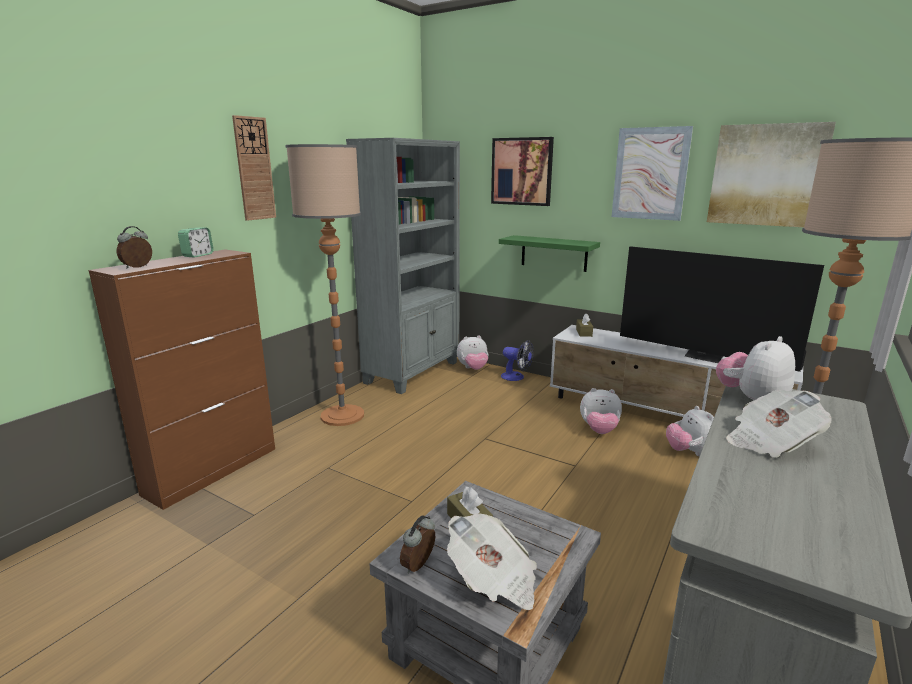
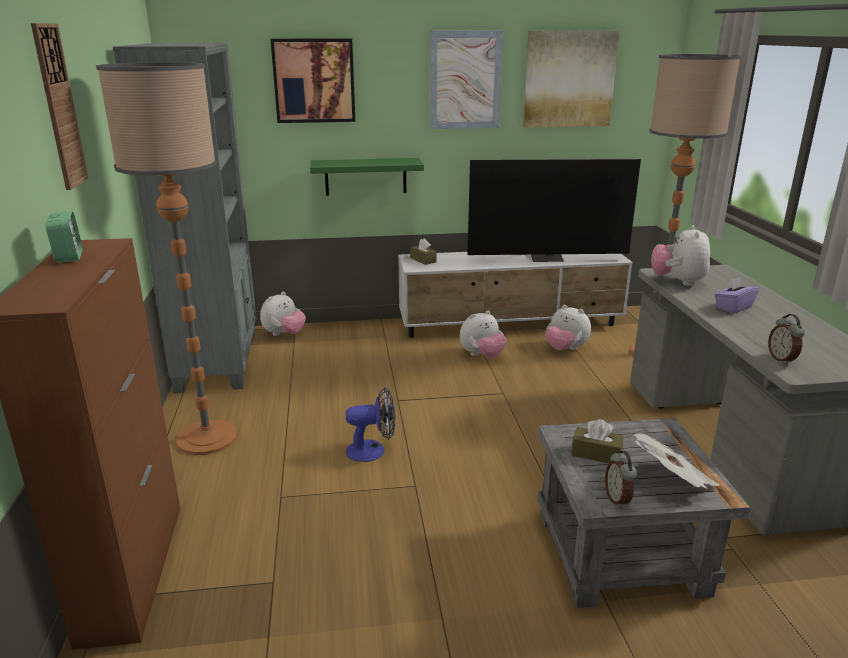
camera: 40 degrees left, 5 degrees up
(138, 267) = (52, 293): alarm clock -> alarm clock (782, 359)
(516, 377) = (343, 329): fan -> fan (373, 450)
(770, 442) = (733, 307): newspaper -> purple tissue box

